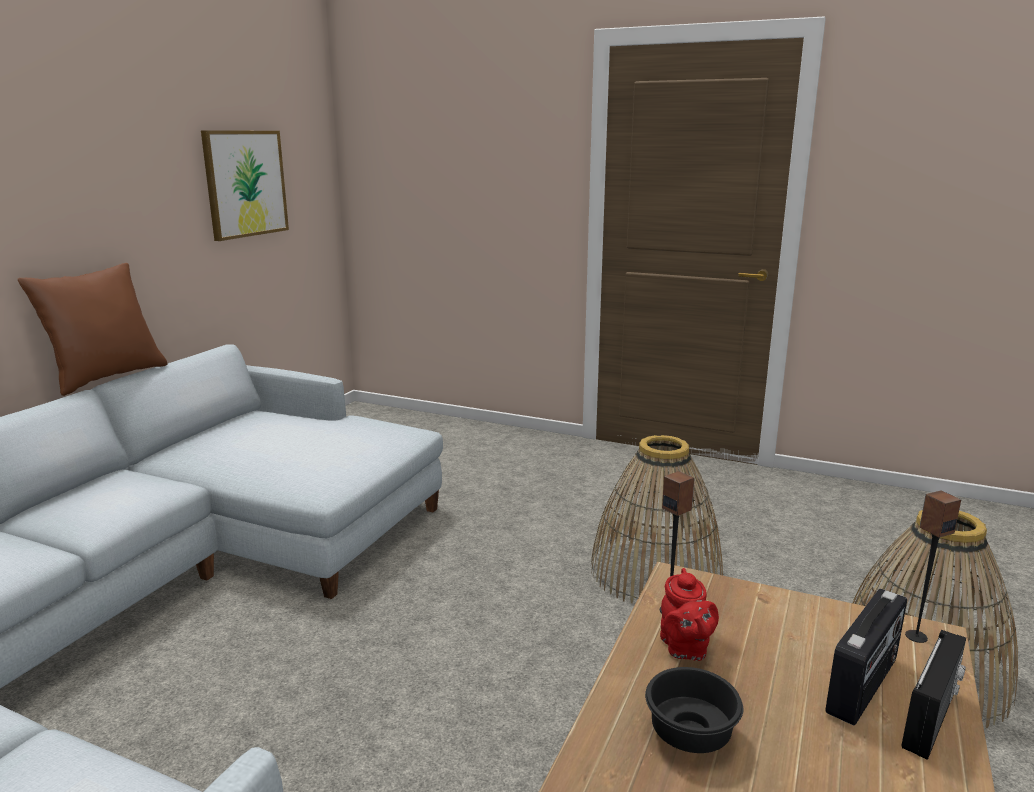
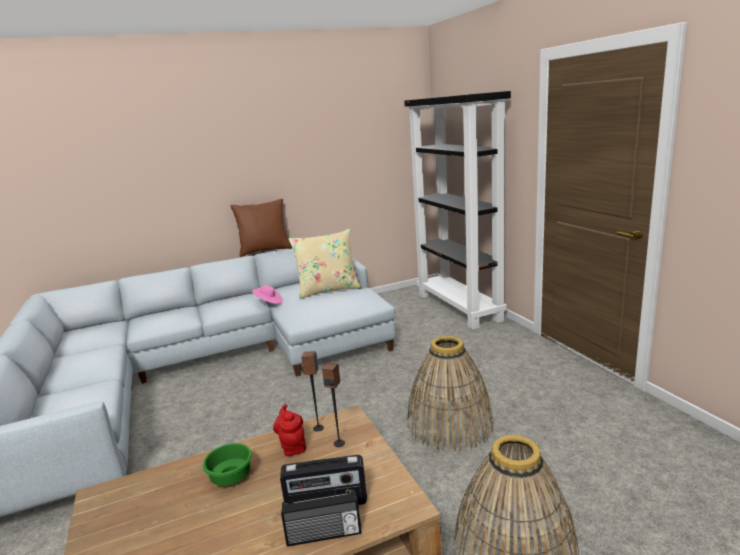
camera: 45 degrees right, 0 degrees up
(196, 476) = (268, 302): none -> pink hat
(245, 183) = (360, 156): picture -> none
(289, 431) = (328, 290): none -> beige pillow
(445, 430) = (459, 307): none -> black bookcase
(684, 649) = (292, 446): red teapot -> red teapot turned 120 degrees clockwise
(689, 732) = (232, 476): black bowl -> green bowl
(915, 636) = (401, 501): speaker -> speaker (339, 443)

